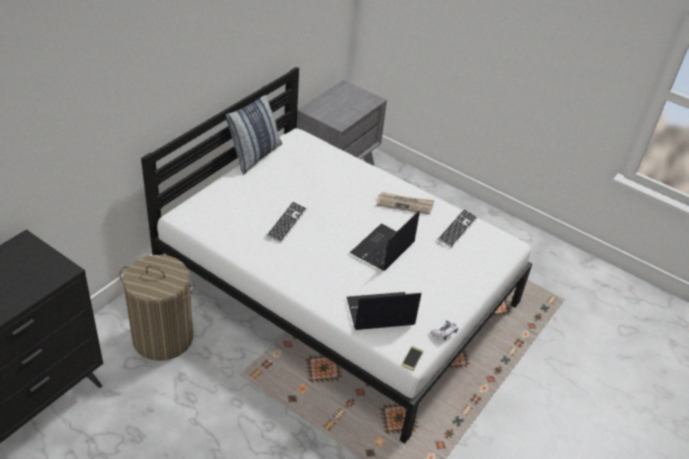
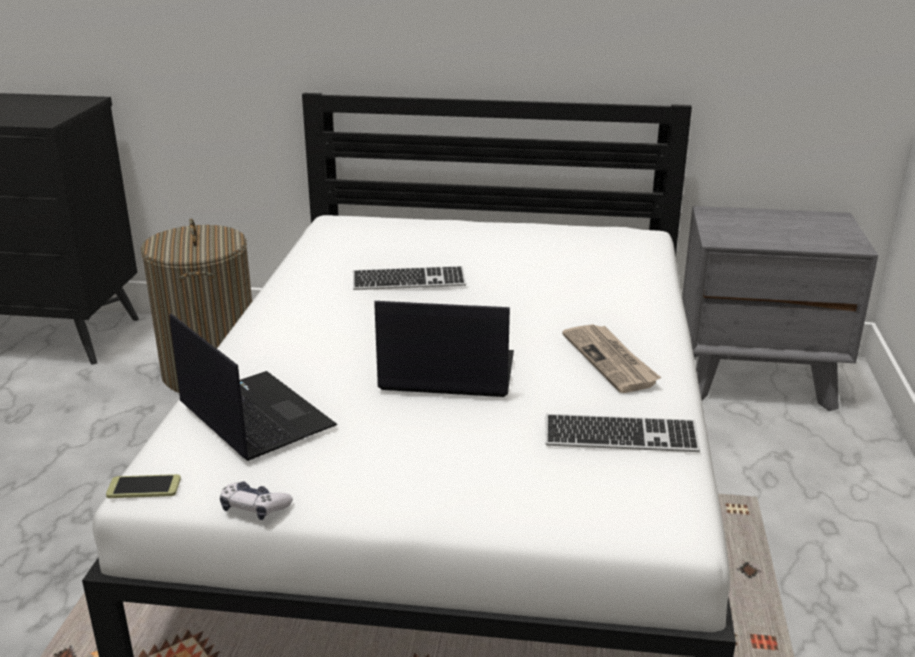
camera: 65 degrees right, 15 degrees down
(254, 155) = (539, 222): pillow -> none

